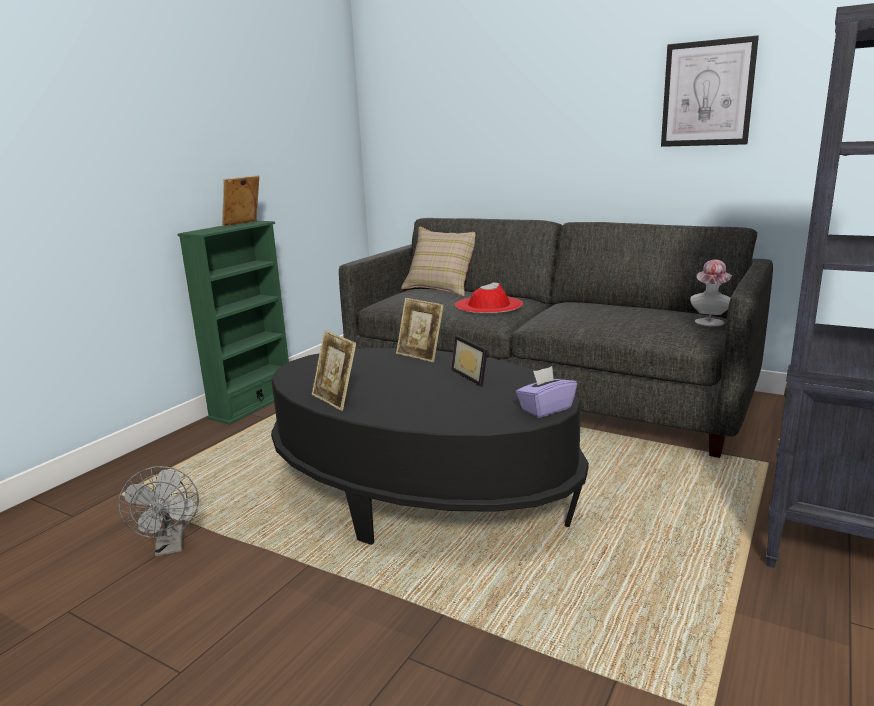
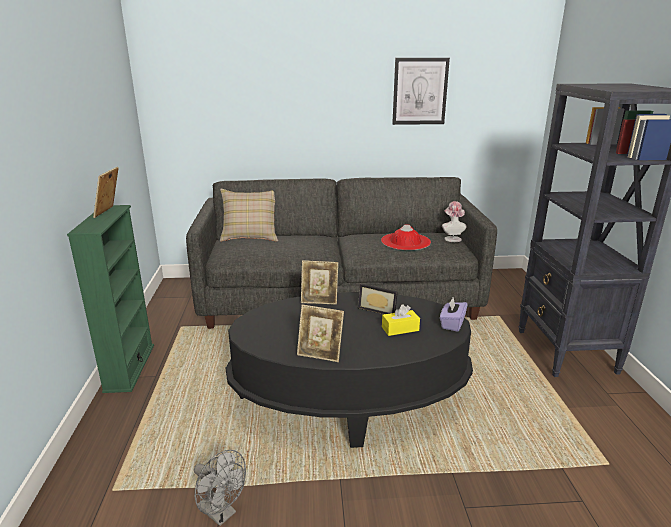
camera: 35 degrees left, 5 degrees up
(466, 399) = (400, 329): none -> yellow tissue box
(488, 305) = (306, 246): red hat -> red hat (405, 241)

